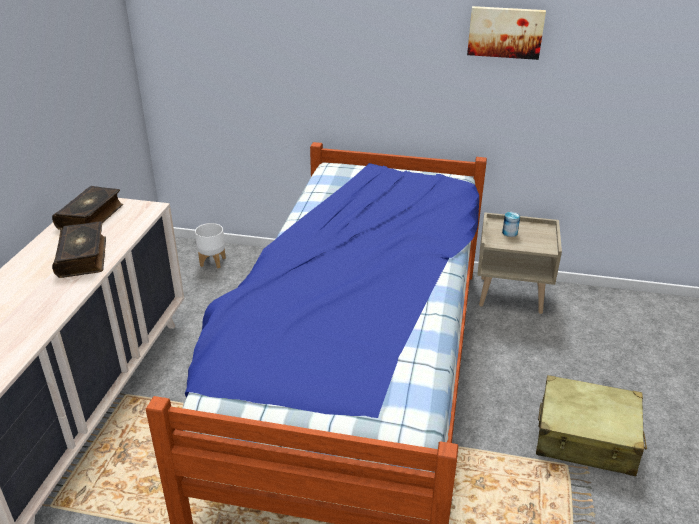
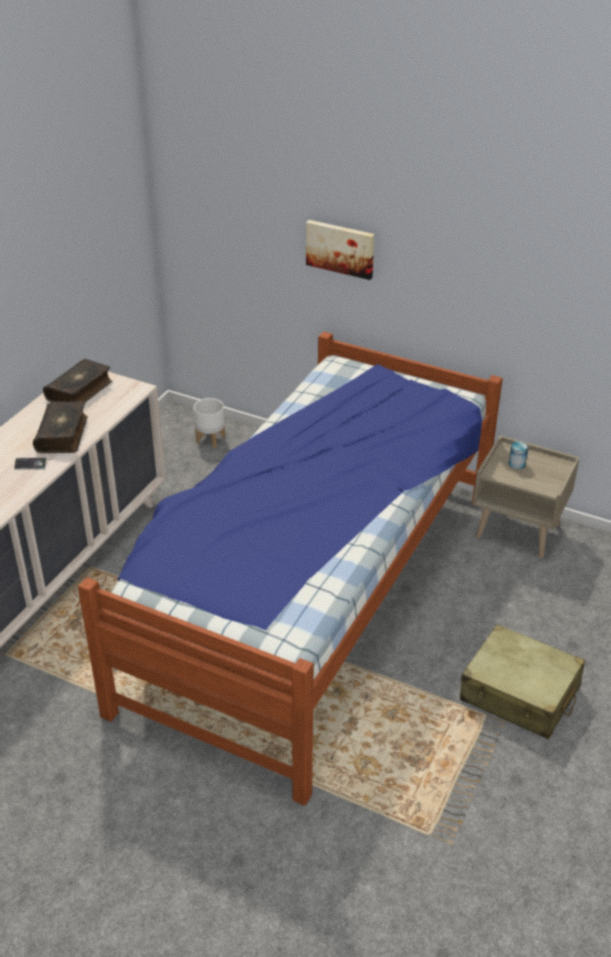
camera: 15 degrees right, 5 degrees up
(53, 291) = (30, 465): none -> phone
(505, 32) = (525, 251): picture -> picture (340, 248)

